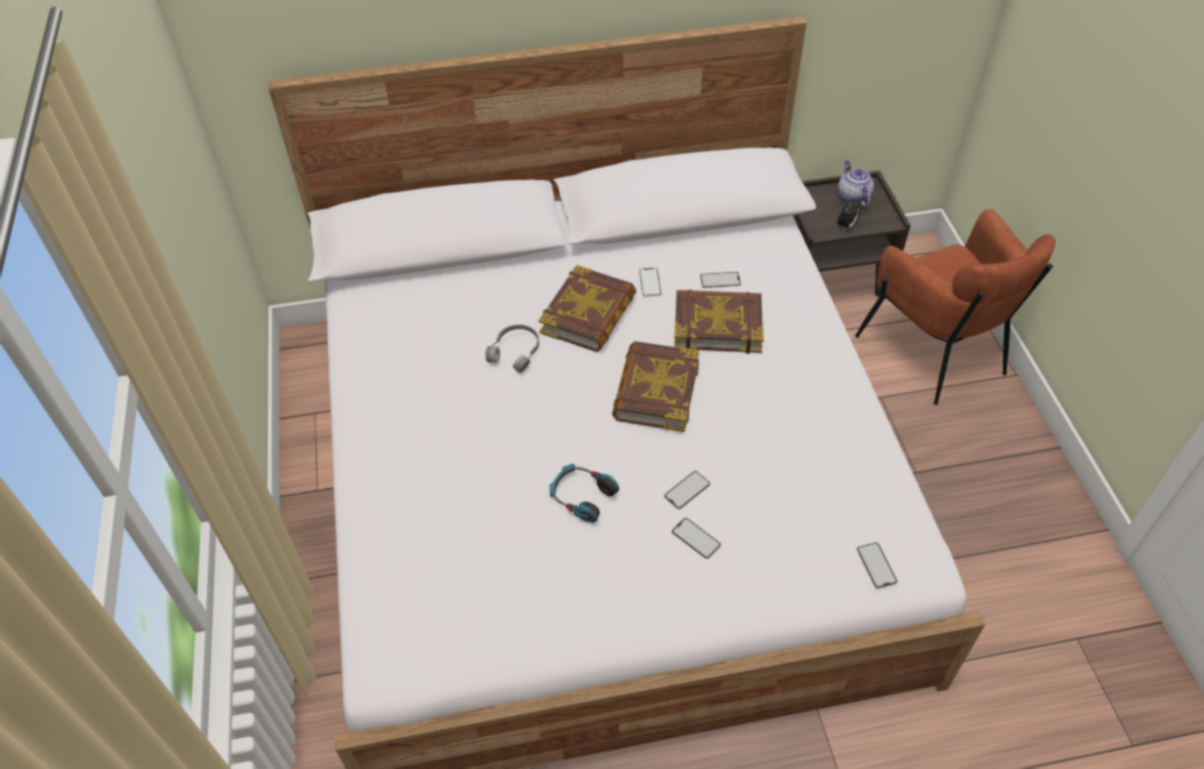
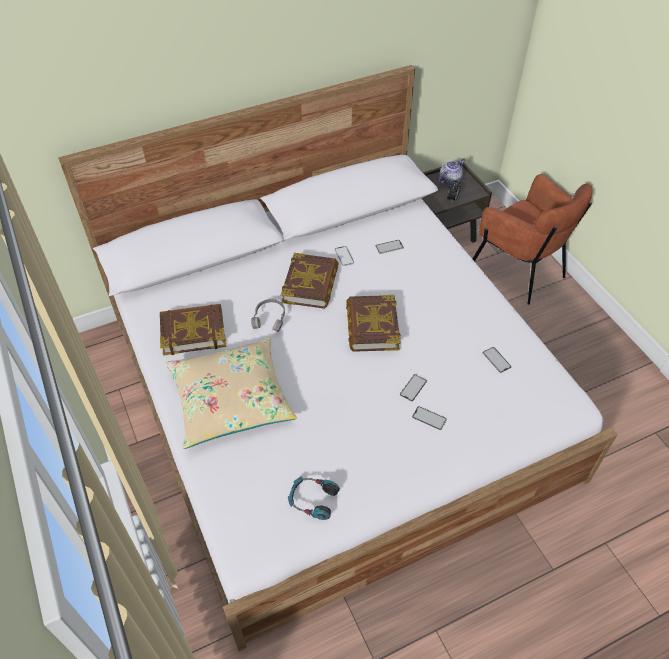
camera: 15 degrees left, 0 degrees up
(427, 454) = (231, 399): none -> beige pillow
(582, 496) = (346, 406): headphones -> headphones (313, 500)
(717, 325) = (397, 276): book -> book (193, 332)
(852, 197) = (450, 180): teapot -> teapot turned 75 degrees clockwise
(876, 565) = (547, 411): phone -> phone (496, 360)

